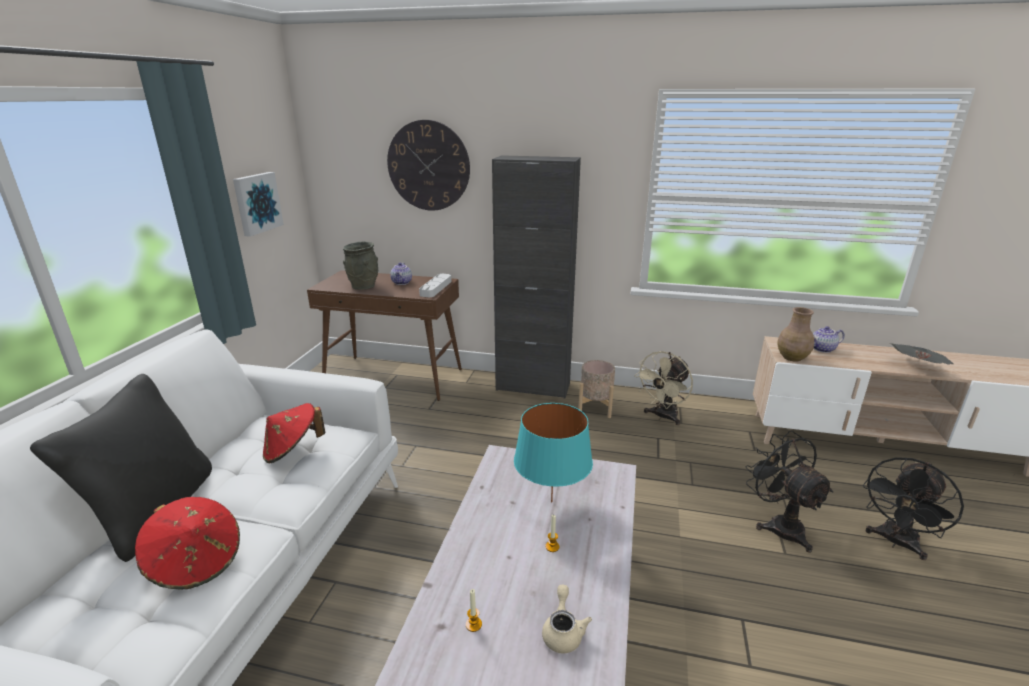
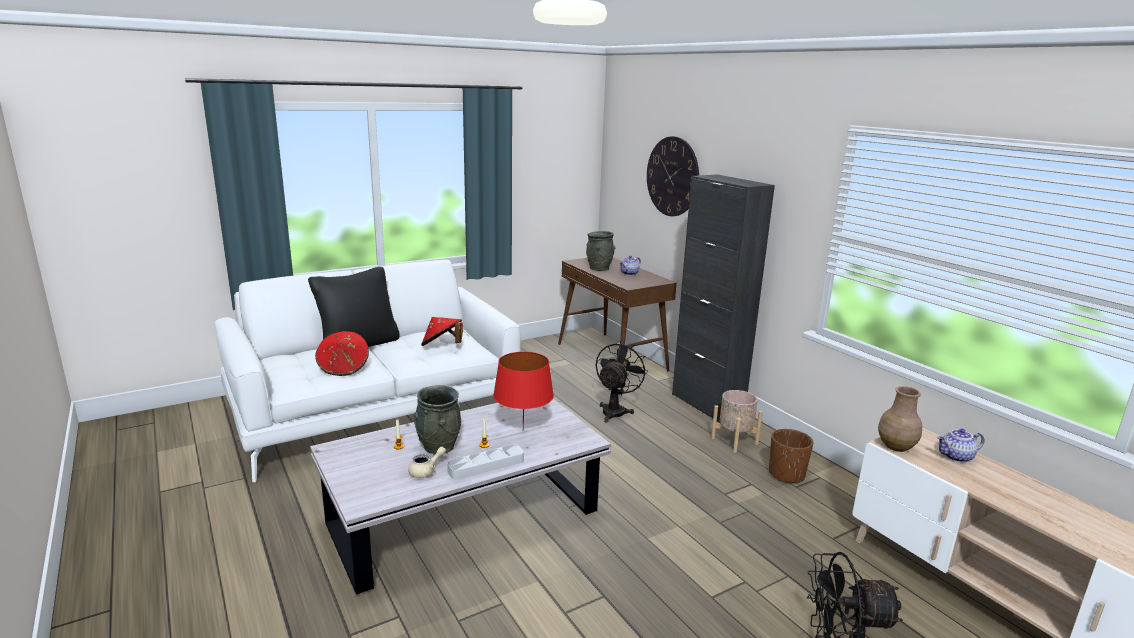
camera: 45 degrees right, 5 degrees down
(256, 203) = (544, 187): picture -> none
(436, 288) = (645, 283): grey tray -> grey tray (486, 466)
(515, 587) = (438, 447): none -> grey vase
(551, 502) = (523, 430): turquoise table lamp -> red table lamp
(662, 417) = (786, 474): beige fan -> brown planter
(779, 525) = (745, 584): black fan -> black fan (615, 410)
(822, 349) = (956, 457): teapot -> teapot turned 45 degrees counterclockwise
(917, 368) = (1045, 518): newspaper -> none

